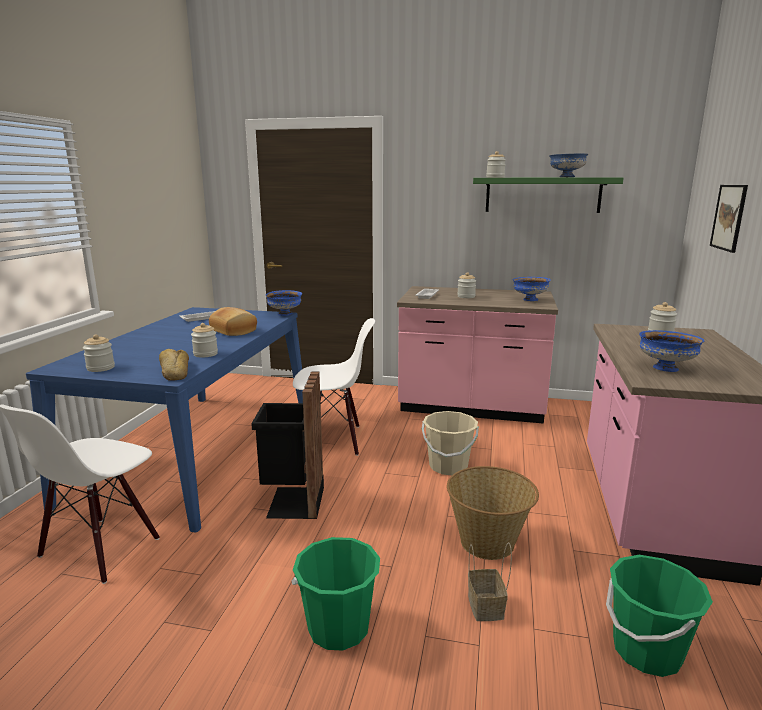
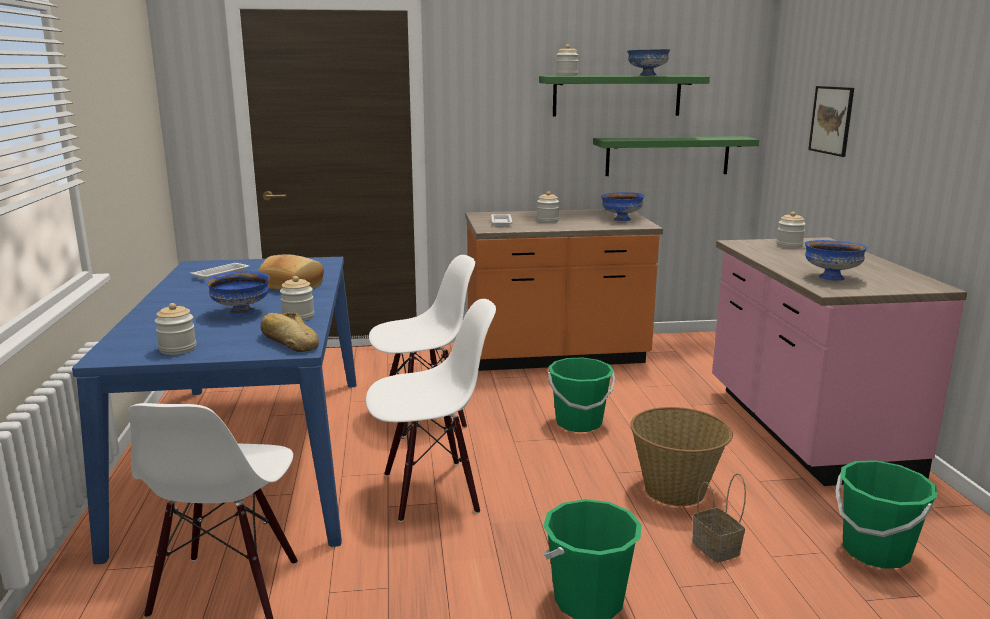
camera: 20 degrees left, 0 degrees up
(285, 314) = (330, 259): blue bowl -> blue bowl (242, 313)
(292, 502) = (431, 491): black trash can -> white chair
(448, 466) = (578, 423): beige bucket -> green bucket
(471, 407) = (555, 355): pink counter -> orange counter
(587, 247) = (667, 156): none -> green shelf

